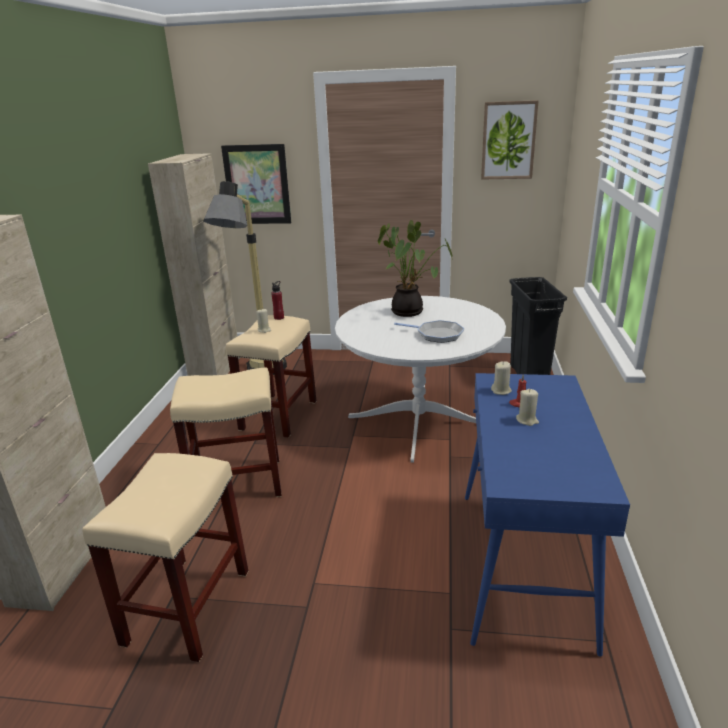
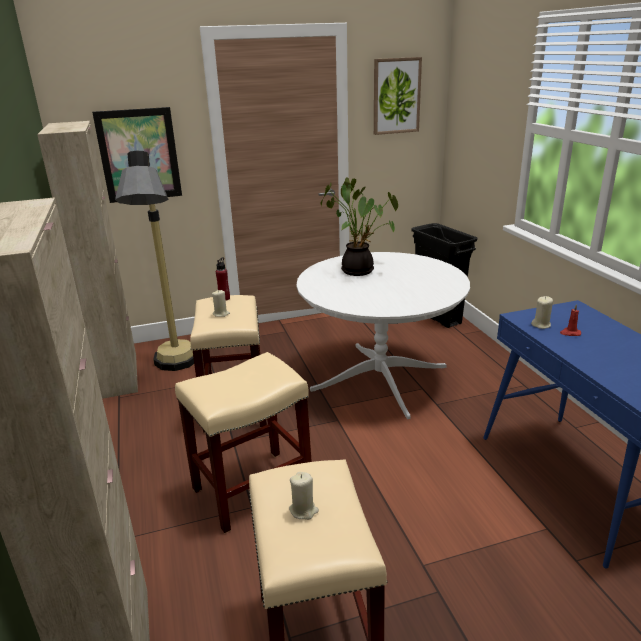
camera: 25 degrees left, 0 degrees up
(437, 335) = (411, 287): frying pan -> none
(527, 420) = (594, 345): beige candle -> beige candle (303, 510)

